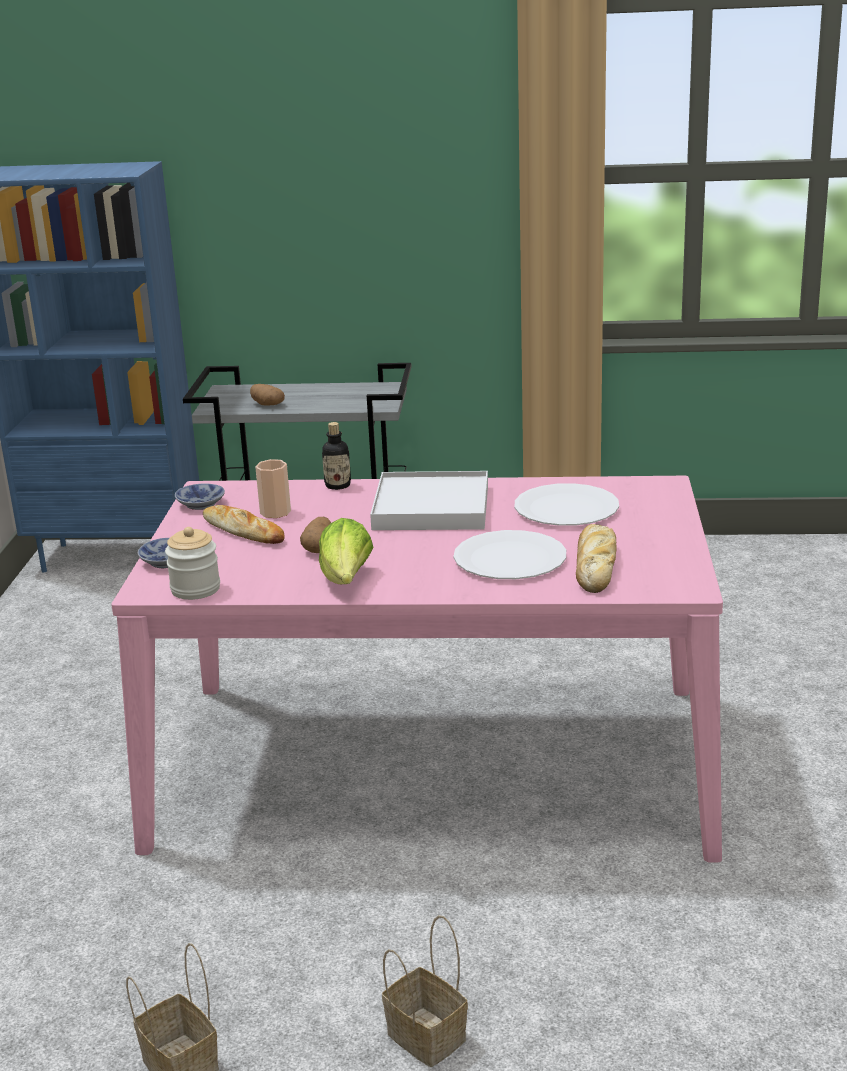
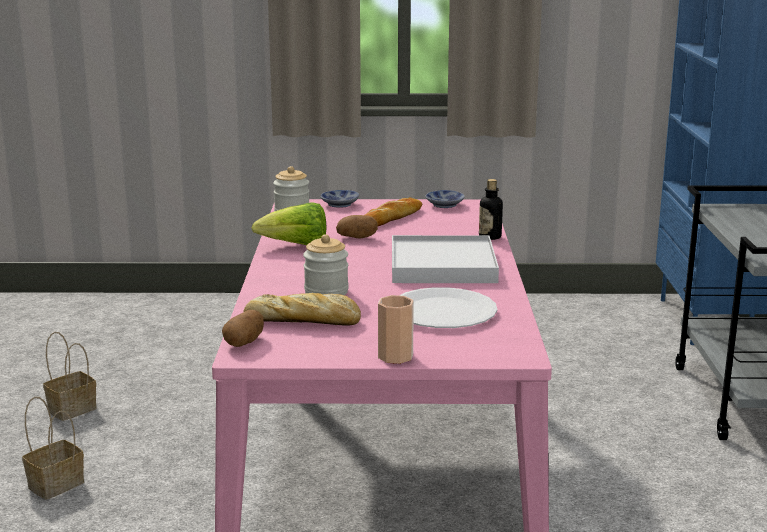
camera: 85 degrees right, 5 degrees down
(267, 404) = (736, 222): potato -> potato (245, 342)
(275, 512) = (429, 223): cup -> cup (395, 356)
(510, 559) = (326, 292): white plate -> jar

